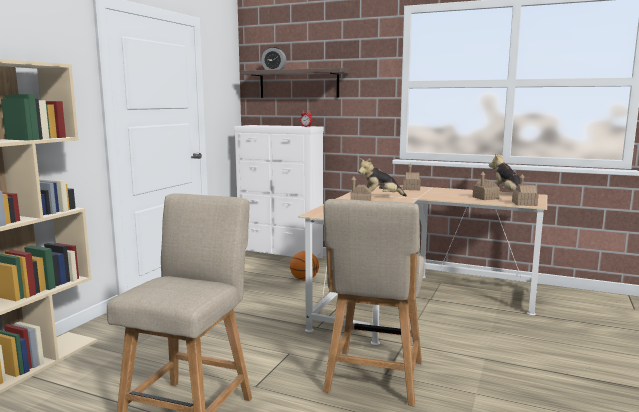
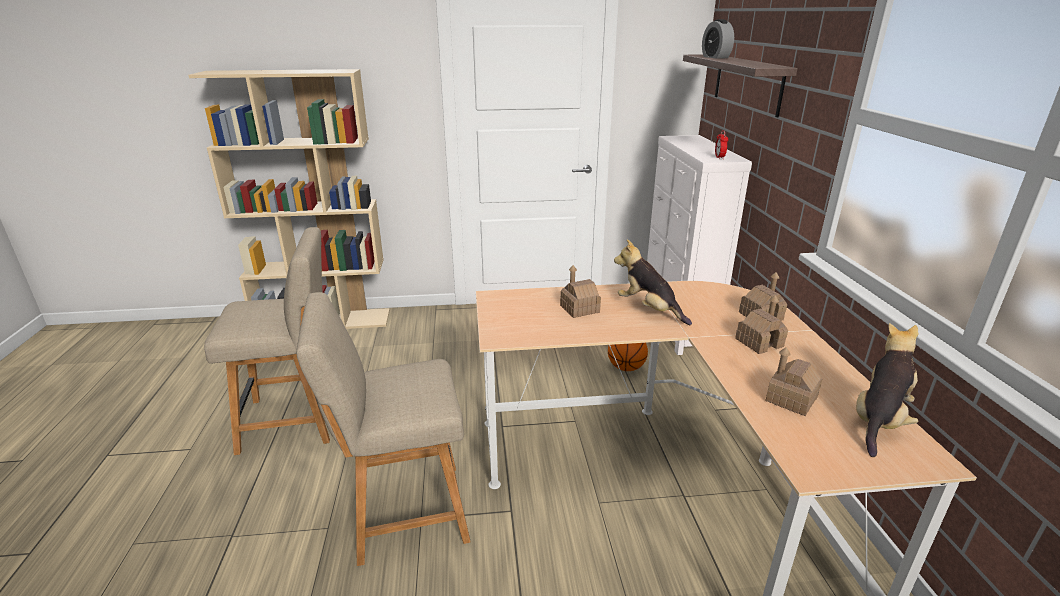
camera: 60 degrees right, 15 degrees up
(524, 203) = (801, 455): toy house -> toy house (759, 342)

